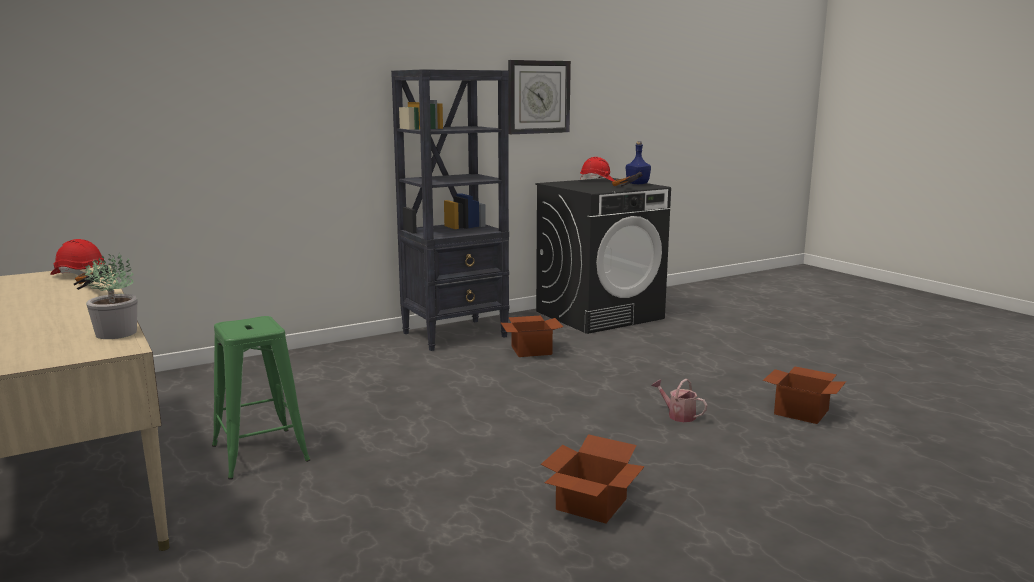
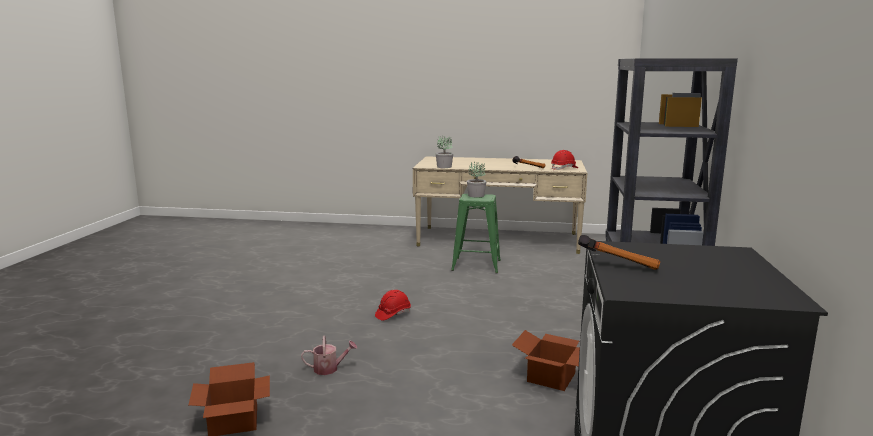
camera: 130 degrees right, 0 degrees up
(241, 328) = (476, 195): none -> potted plant
(538, 97) = (789, 103): wall clock -> none
(589, 505) = (306, 302): cardboard box -> none
(597, 180) = (756, 283): red hard hat -> red hard hat (393, 314)
(637, 184) = (674, 291): blue bottle -> none

